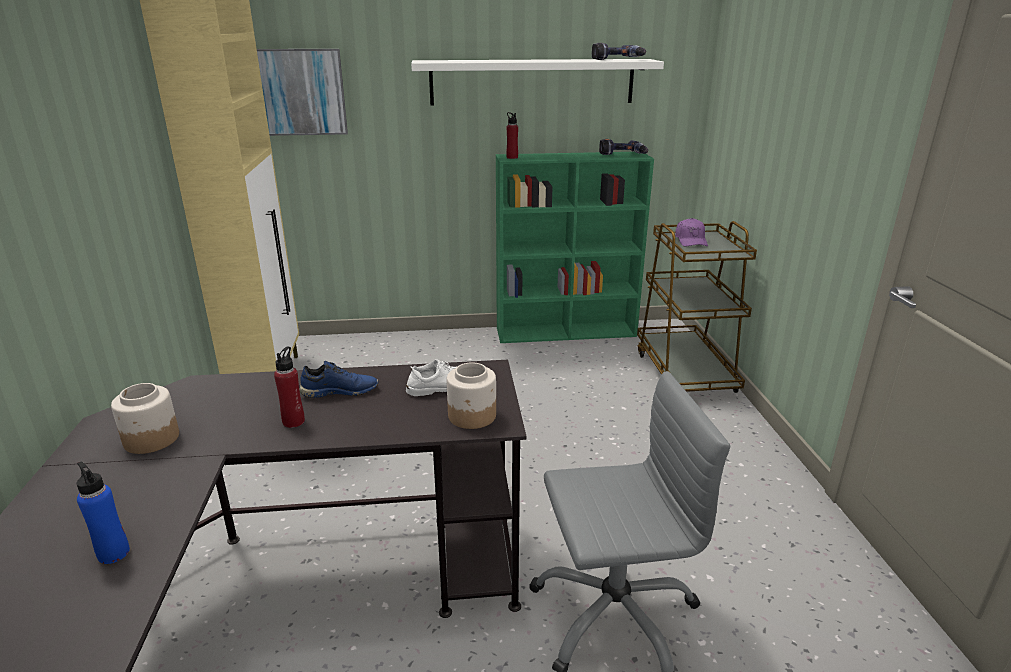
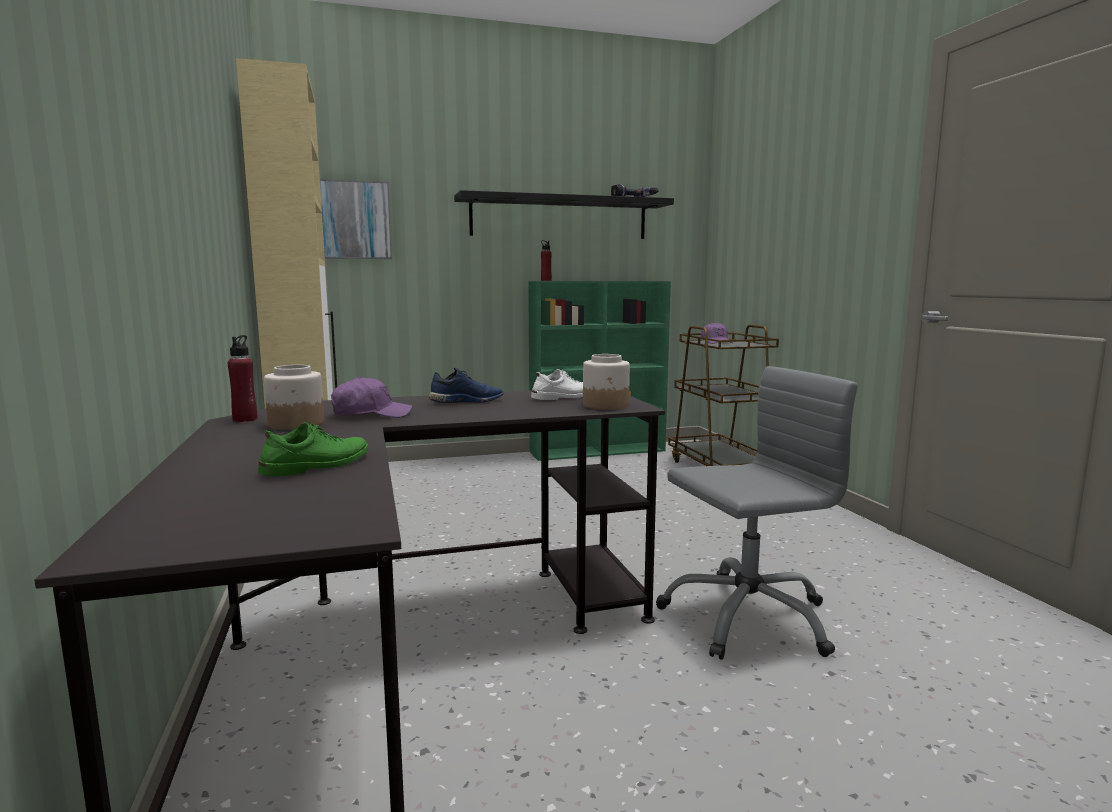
camera: 10 degrees left, 15 degrees down
(113, 553) = (317, 465): blue bottle -> green shoe
(232, 419) = (371, 414): none -> purple cap
(293, 421) = (436, 413): red bottle -> red bottle (245, 419)
(532, 82) = (559, 218): white shelf -> black shelf
(622, 155) = (642, 280): power drill -> none

